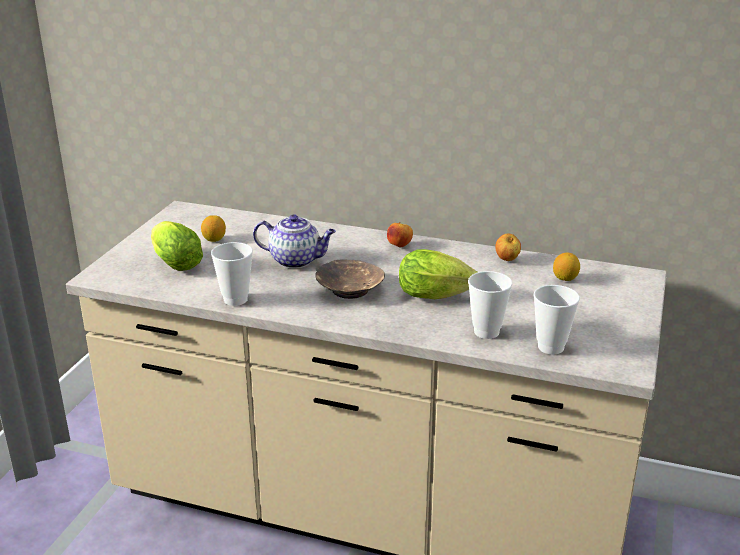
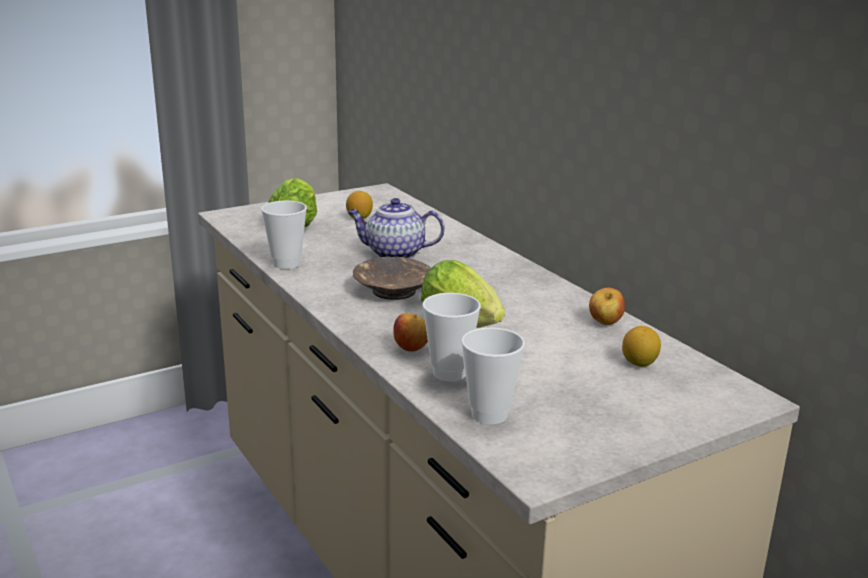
camera: 40 degrees right, 5 degrees down
(296, 260) = (394, 254): teapot -> teapot turned 135 degrees clockwise
(399, 246) = (513, 274): apple -> apple (412, 349)

